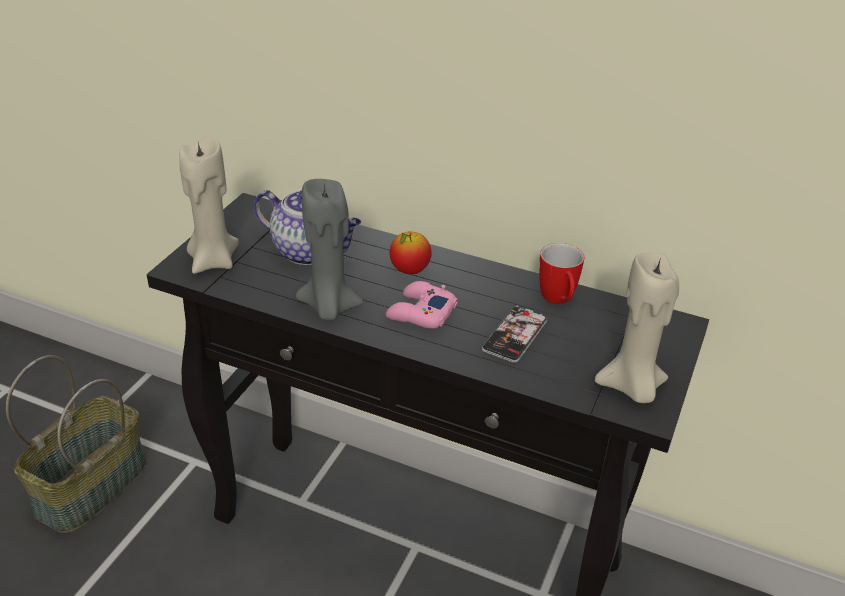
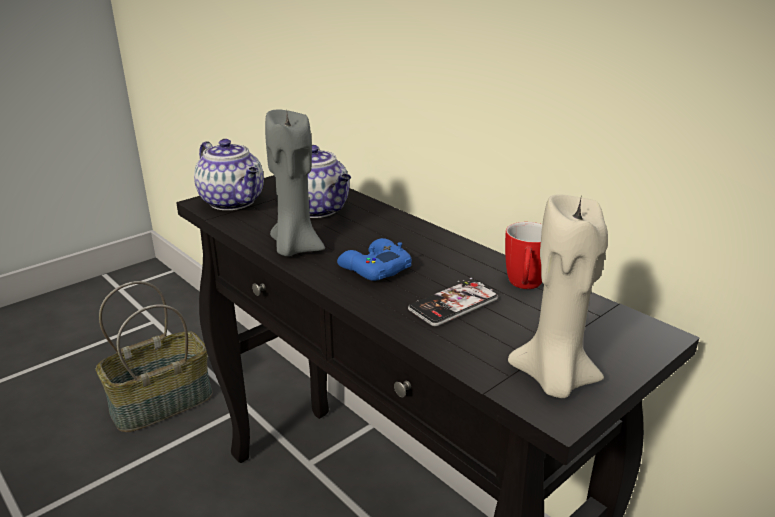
camera: 25 degrees right, 10 degrees down
(213, 261) = (233, 202): beige candle -> teapot
(409, 270) = (392, 236): apple -> none
(420, 313) = (374, 268): pink game controller -> blue game controller

